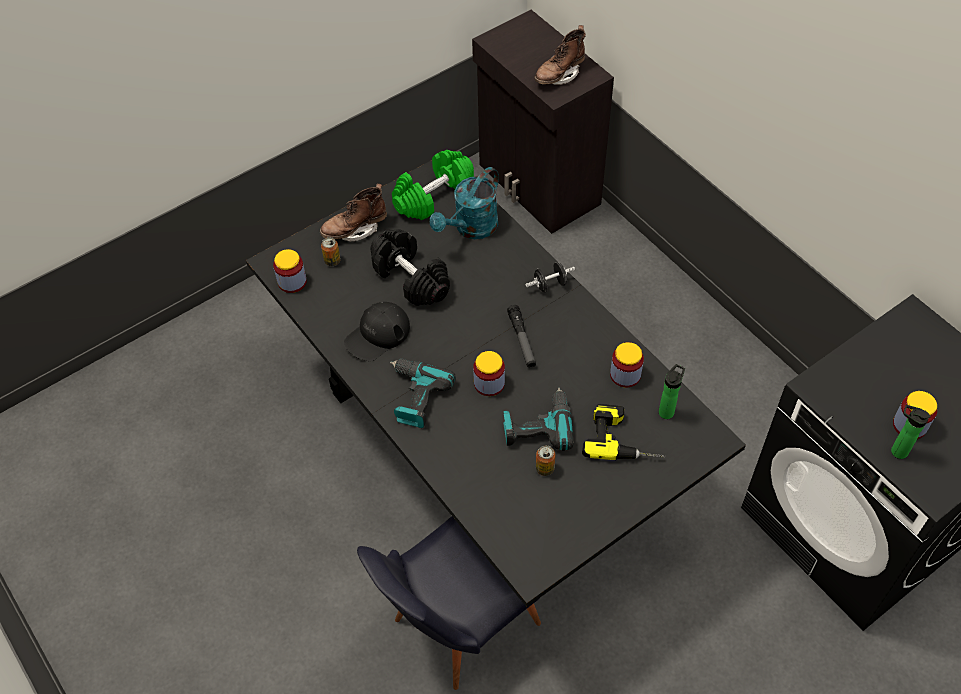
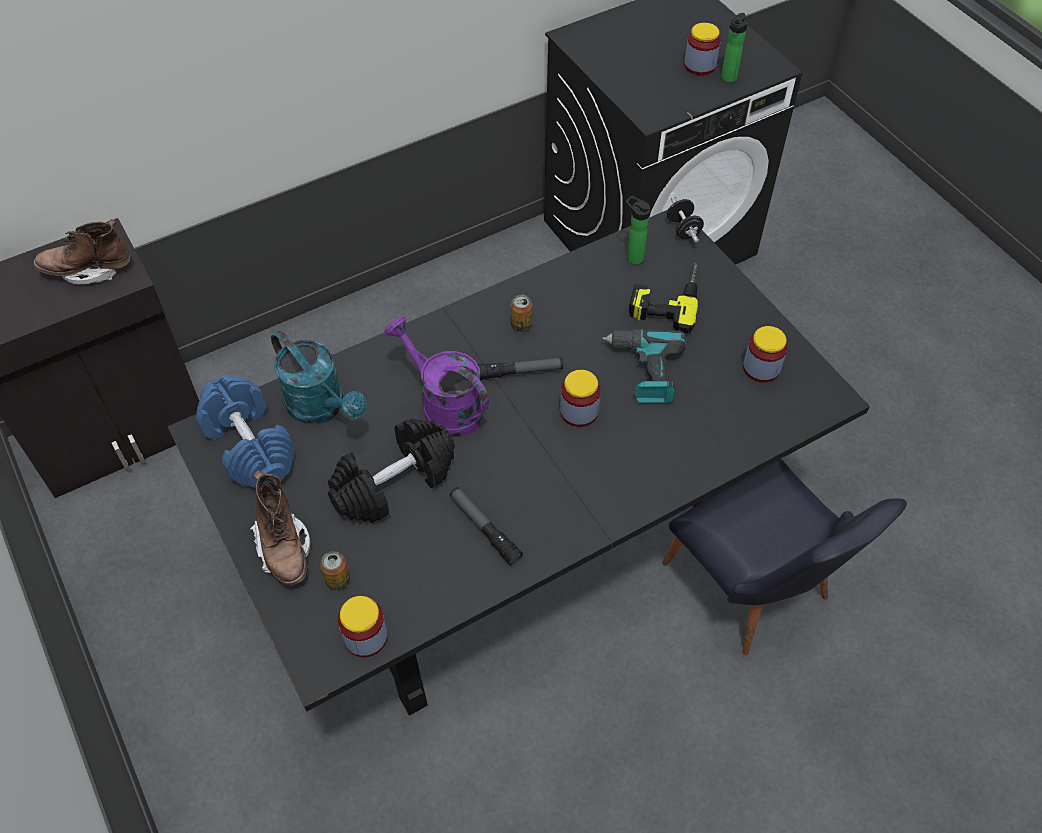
camera: 85 degrees left, 0 degrees up
(377, 335) = (484, 528): black cap -> flashlight
(415, 397) = (591, 491): power drill -> none
(434, 196) = (249, 445): green dumbbell -> blue dumbbell
(483, 298) = (444, 405): none -> purple watering can
(545, 468) = (702, 371): can -> can (521, 325)
(550, 285) = (437, 336): black dumbbell -> black dumbbell (683, 229)
(559, 75) = (88, 270): brown boot -> brown boot turned 120 degrees clockwise
(625, 375) = (581, 284): jar -> jar (761, 368)

